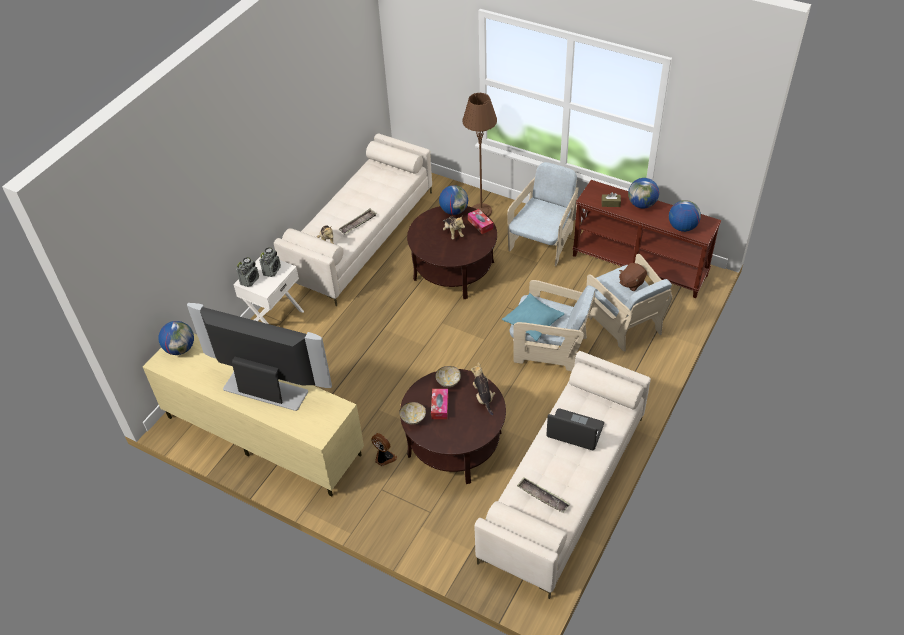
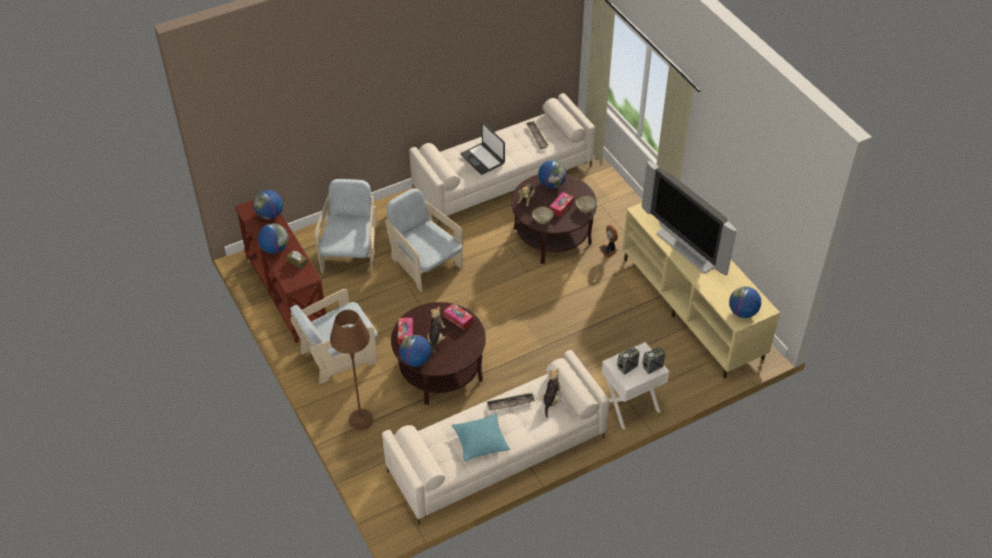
camera: 150 degrees left, 0 degrees up
(448, 254) = (458, 319): none -> tissue box
(471, 430) = (551, 184): none -> globe
(532, 321) = (439, 242): turquoise pillow -> turquoise pillow (480, 441)
(631, 283) = (336, 233): brown plush toy -> none

